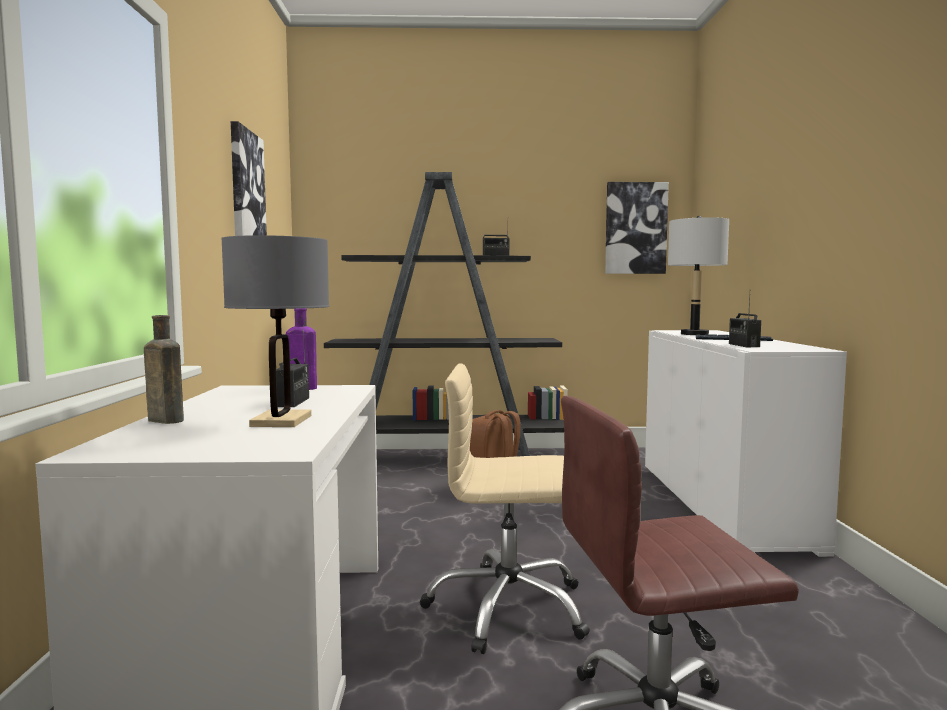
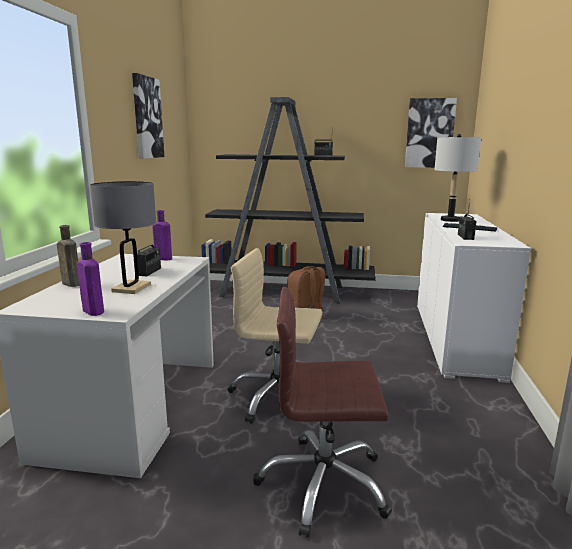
camera: 10 degrees right, 10 degrees up
(236, 450) = (92, 311): none -> purple bottle

